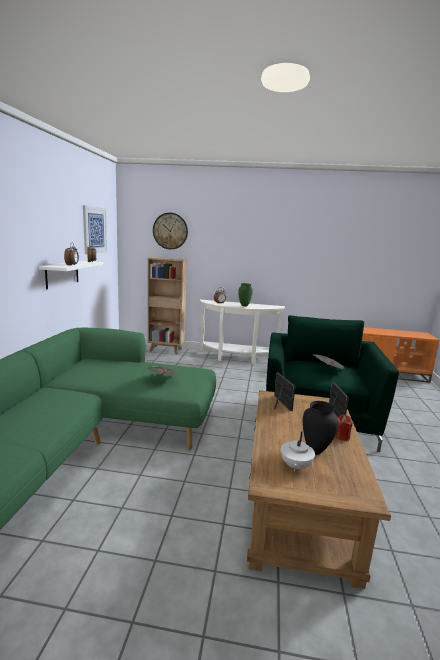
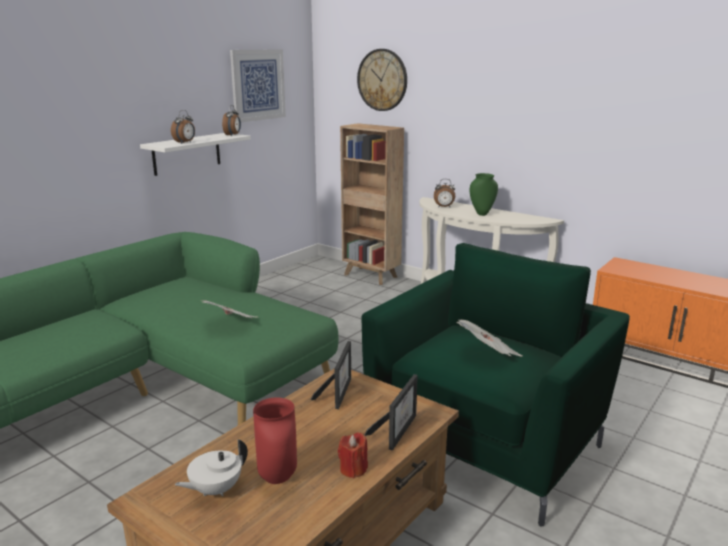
camera: 30 degrees right, 5 degrees up
(316, 451) = (279, 478): black vase -> red vase

